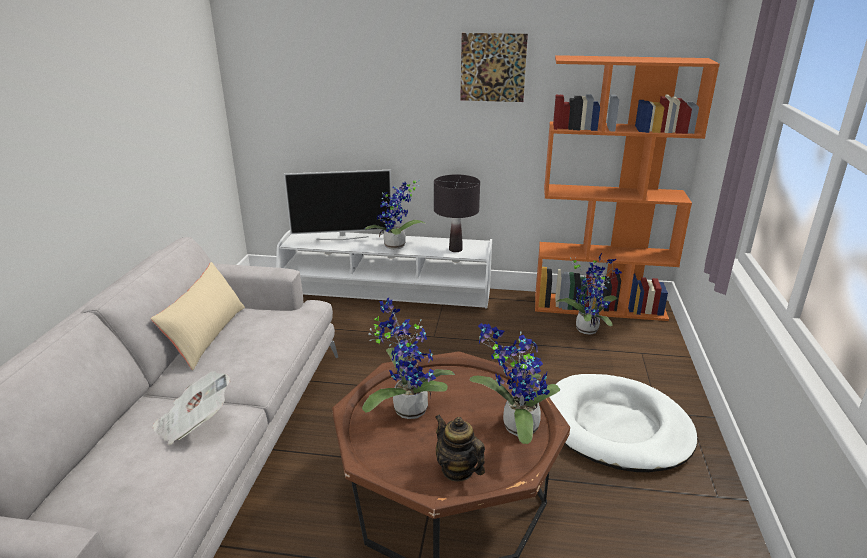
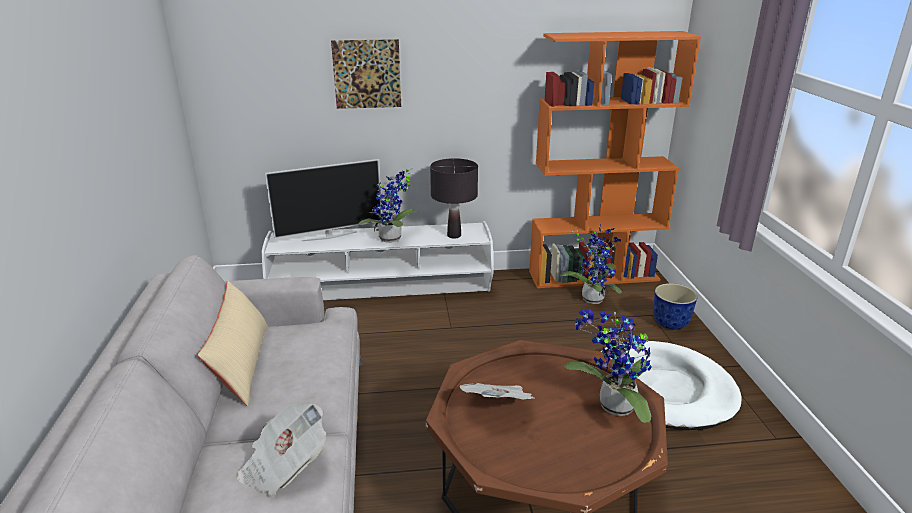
camera: 15 degrees left, 0 degrees up
(407, 408) = (498, 406): potted plant -> newspaper
(457, 470) = (582, 461): teapot -> none
(493, 67) = (481, 47): picture -> picture (367, 74)
(658, 364) = (670, 323): none -> planter

